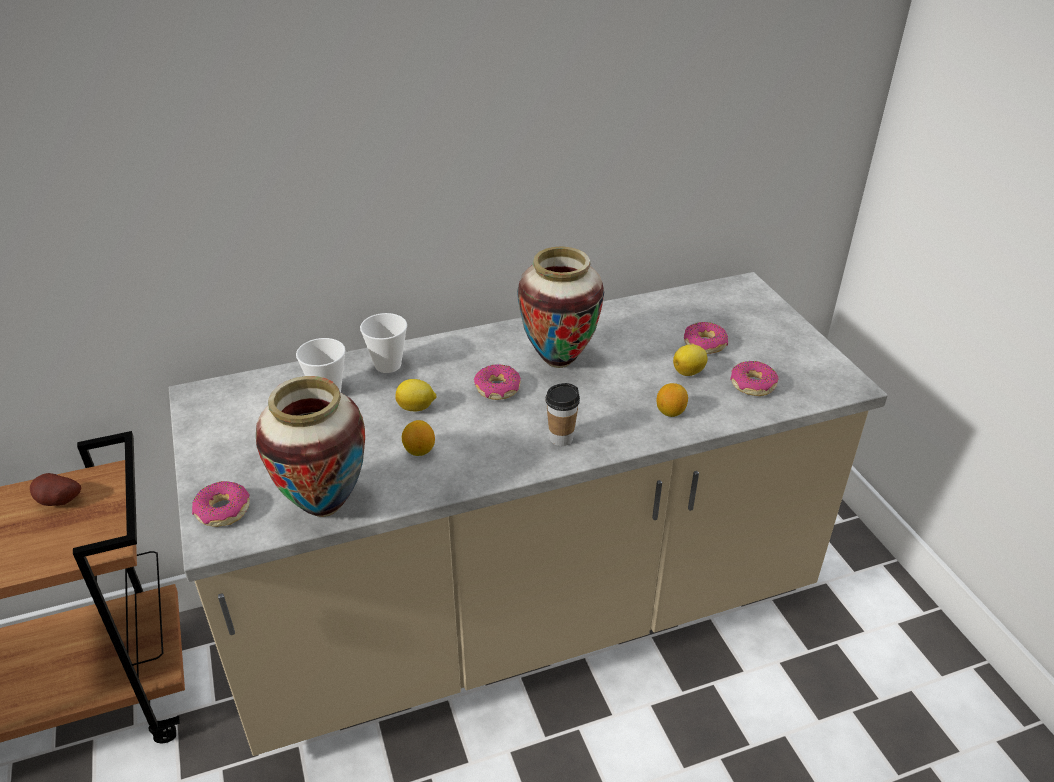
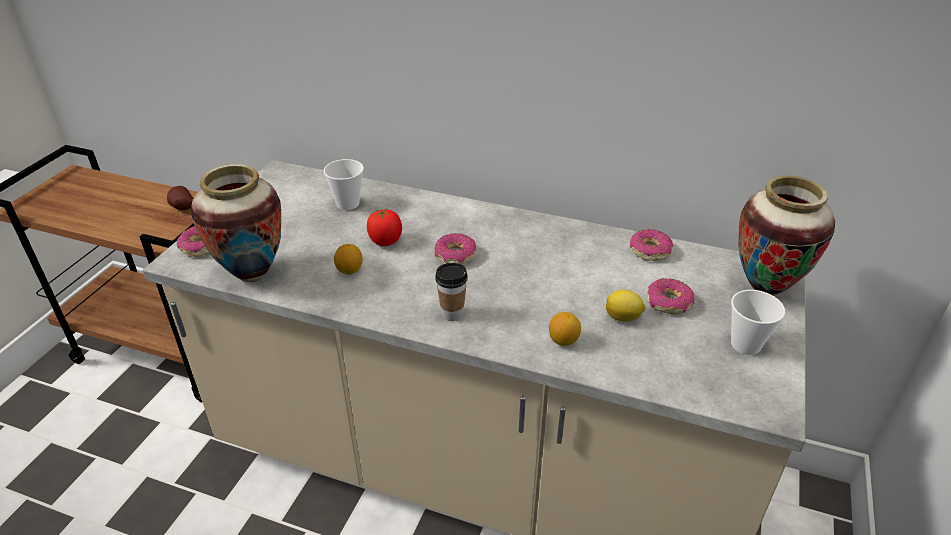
camera: 40 degrees right, 0 degrees up
(388, 365) = (406, 204): cup -> cup (745, 344)
(416, 408) = (386, 241): lemon -> tomato
(558, 360) = (527, 256): vase -> vase (765, 287)
(752, 385) = (668, 357): donut -> donut (649, 251)

